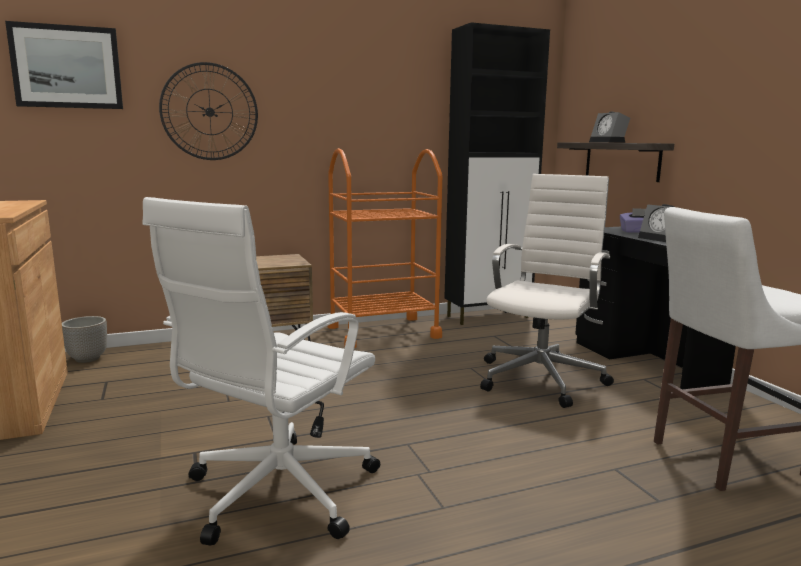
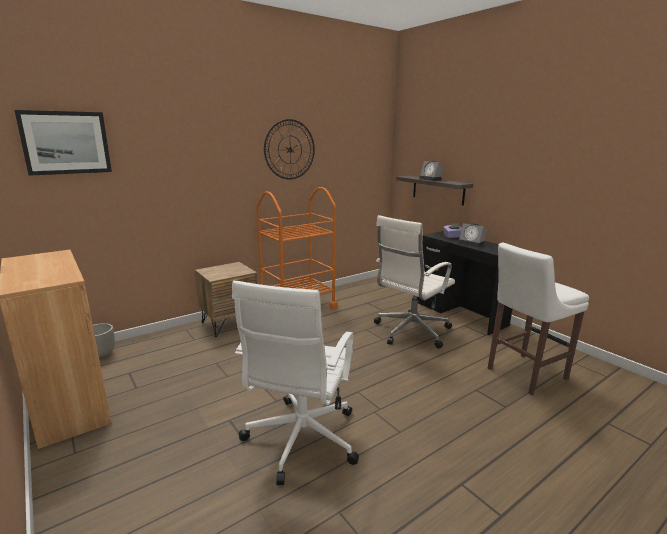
camera: 15 degrees left, 5 degrees up
(209, 112) = (174, 169): wall clock -> wall clock (290, 149)
(488, 317) = (357, 287): black cabinet -> none
(542, 378) = (410, 331): white office chair -> white office chair turned 150 degrees counterclockwise

